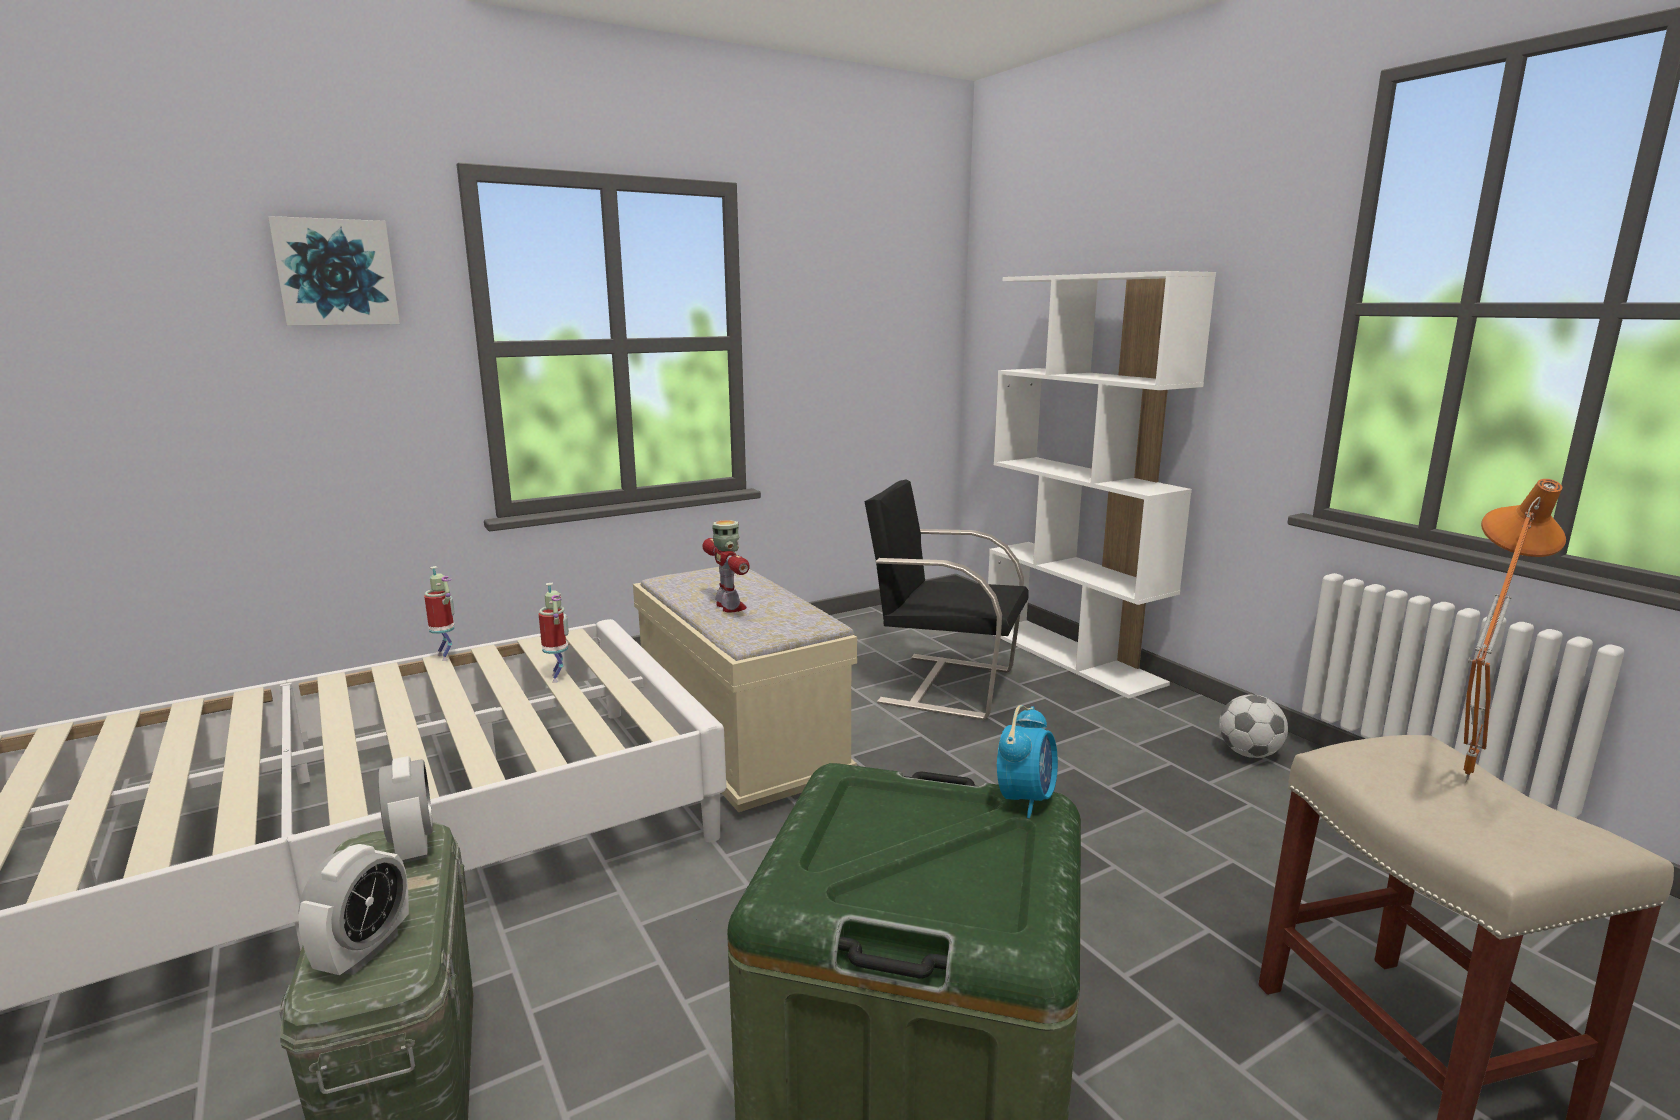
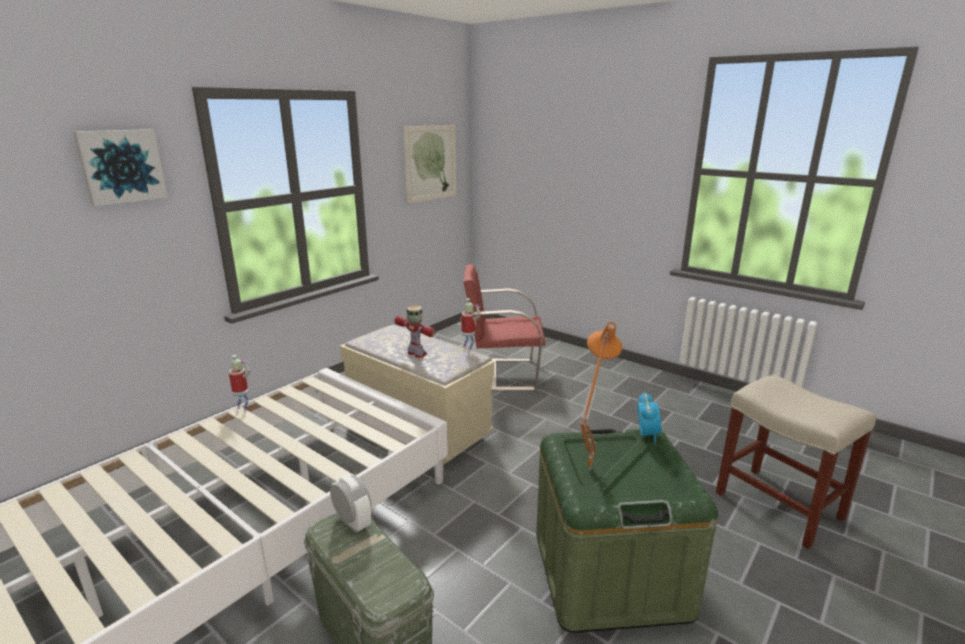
camera: 20 degrees left, 5 degrees up
(364, 951) = (383, 579): alarm clock -> none
(559, 678) = (328, 410): toy robot -> toy robot (469, 349)
(879, 312) = (431, 163): none -> picture
(944, 685) = (503, 374): black chair -> red chair
(1072, 656) = (555, 348): white bookcase -> none
(1249, 754) = (660, 386): football -> none
(1459, 778) = (796, 392): orange table lamp -> orange table lamp (587, 467)

